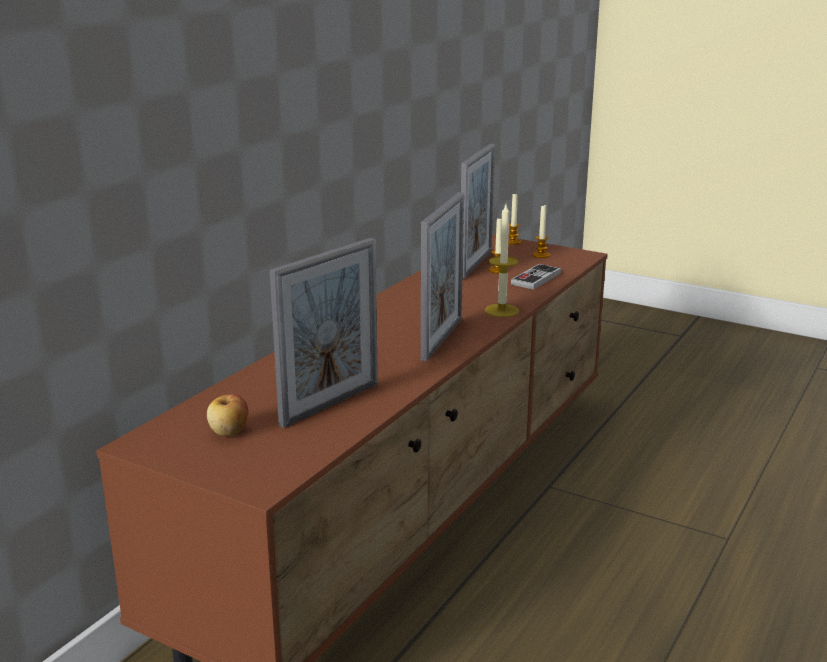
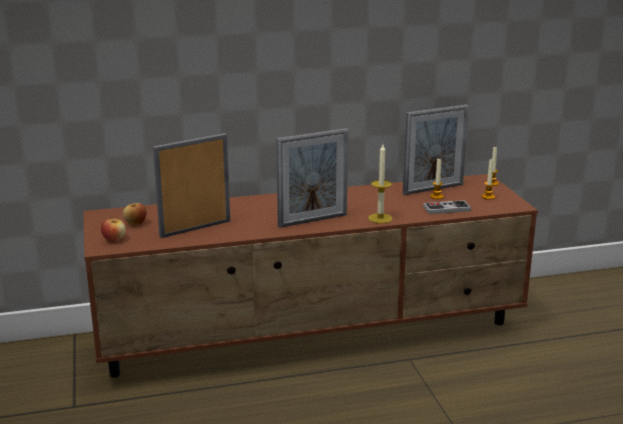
camera: 45 degrees right, 0 degrees up
(252, 466) = (114, 239): none -> apple
(330, 404) = (195, 228): picture frame -> picture frame turned 150 degrees clockwise

